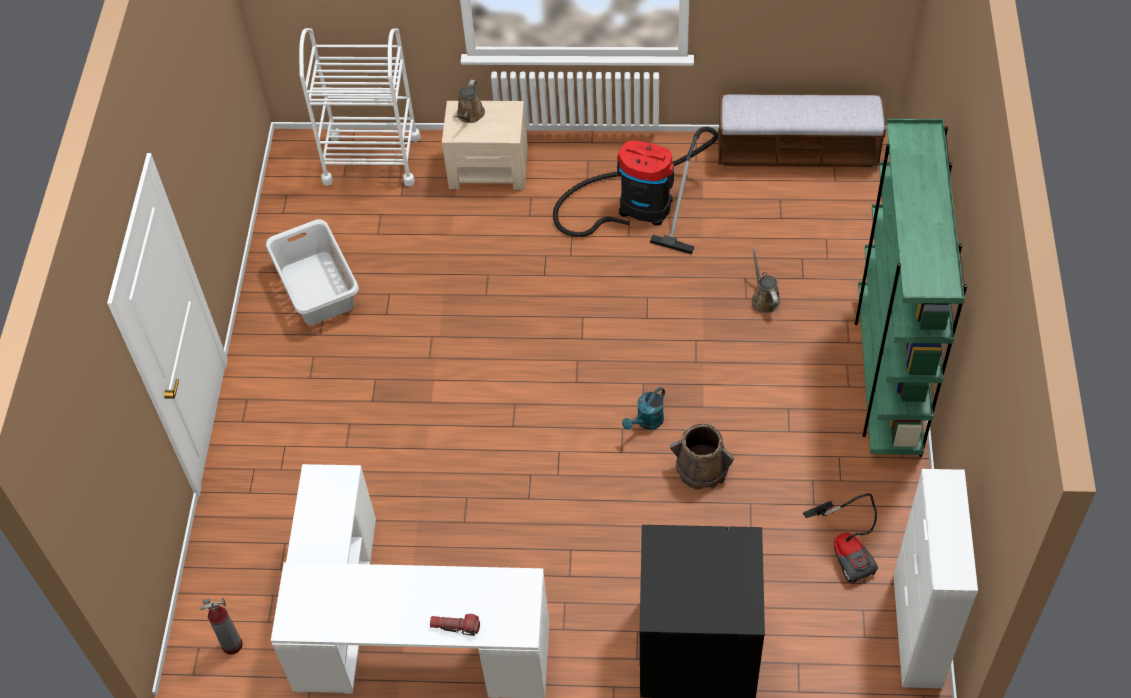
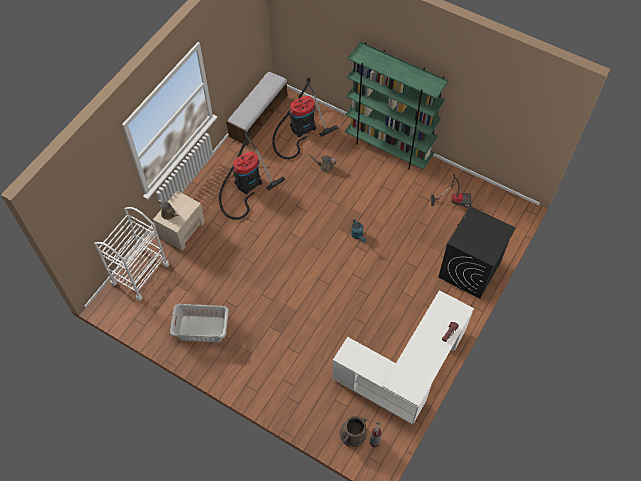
camera: 65 degrees left, 5 degrees up
(701, 468) = (391, 228): brown bucket -> brown bucket (353, 434)
(821, 223) = (300, 129): none -> vacuum cleaner
(916, 631) = (499, 197): white cabinet -> none

